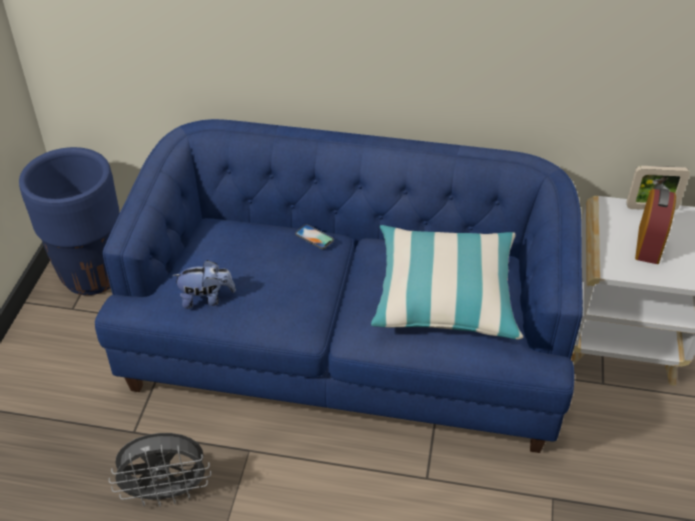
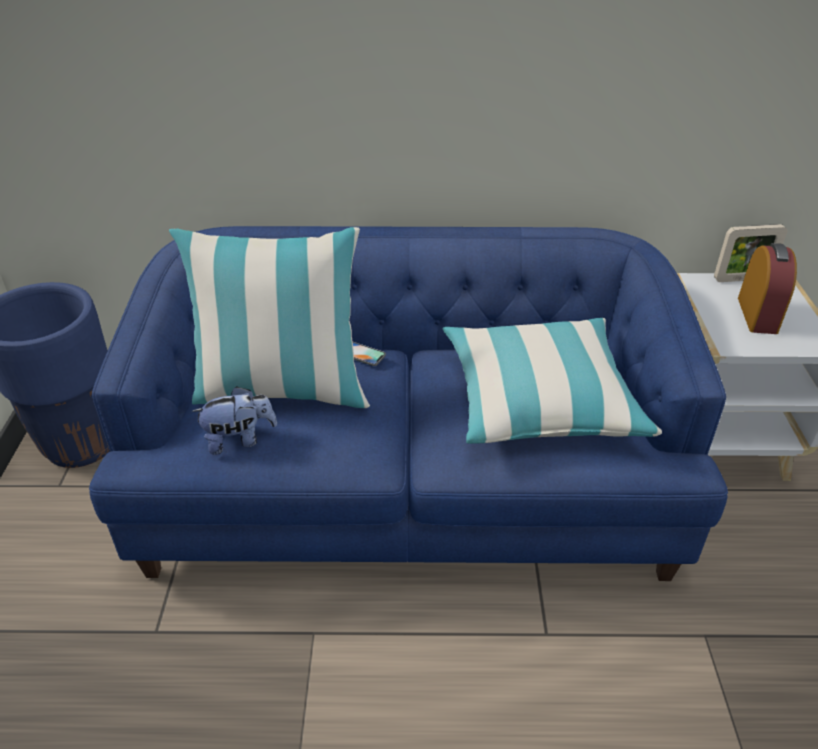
camera: 10 degrees left, 5 degrees down
(167, 492) = (212, 709): grey fan -> none
(245, 261) = (282, 390): none -> pillow

